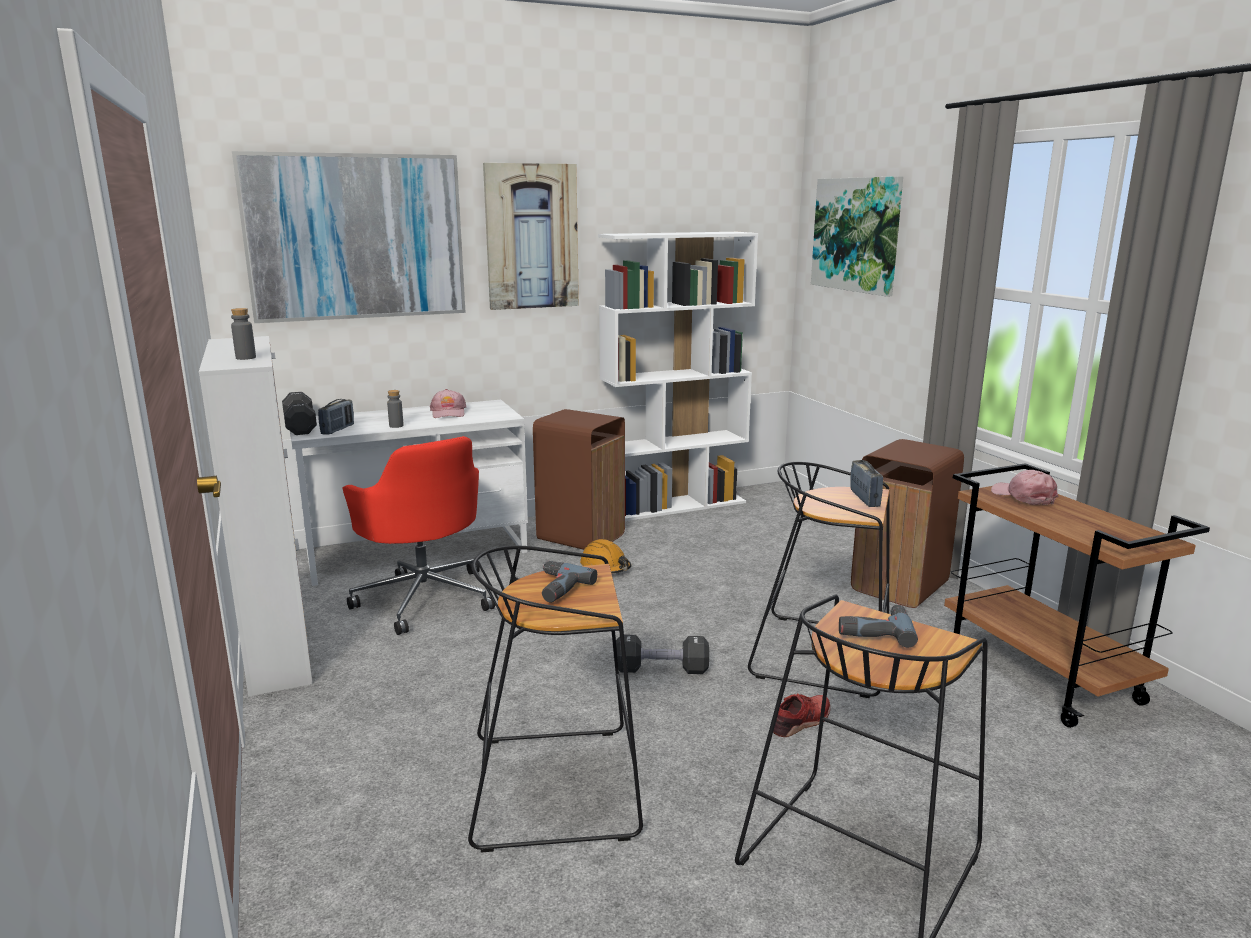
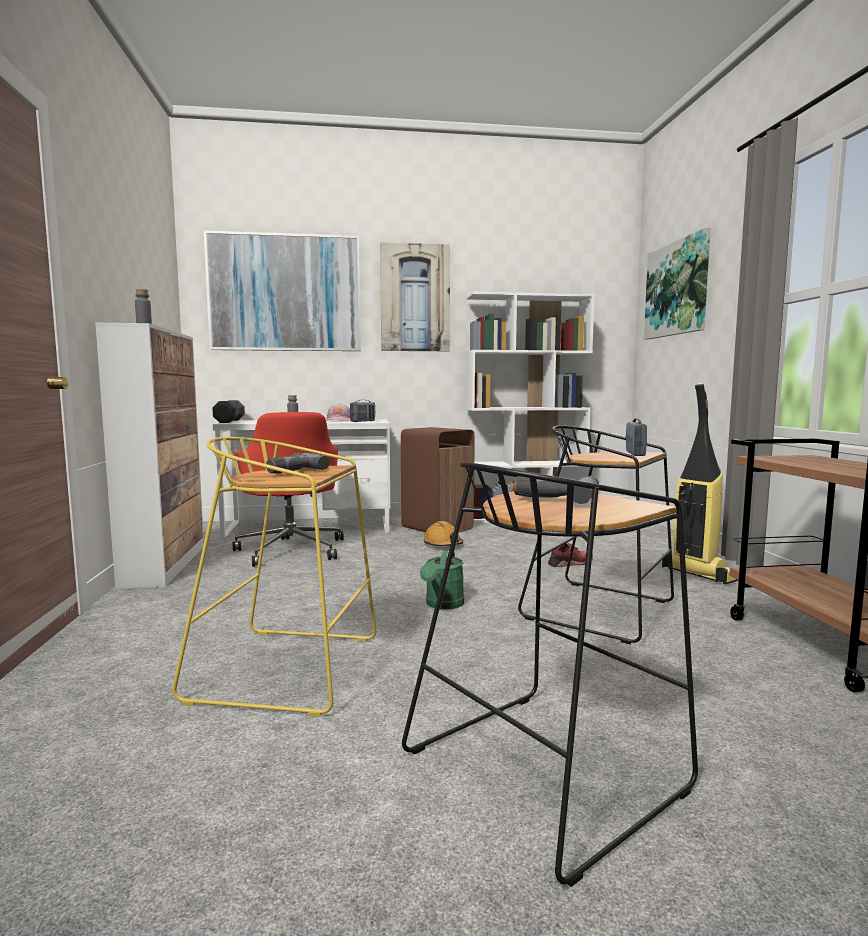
camera: 15 degrees right, 10 degrees down
(338, 429) = (251, 422): radio -> radio (363, 421)
(558, 785) = (290, 668): black stool -> yellow stool
(661, 669) = (443, 605): black dumbbell -> green watering can
(801, 722) = (549, 653): red shoe -> red shoe (571, 563)
(898, 586) = (700, 574): brown trash can -> vacuum cleaner
(1024, 496) = (807, 459): pink cap -> none

